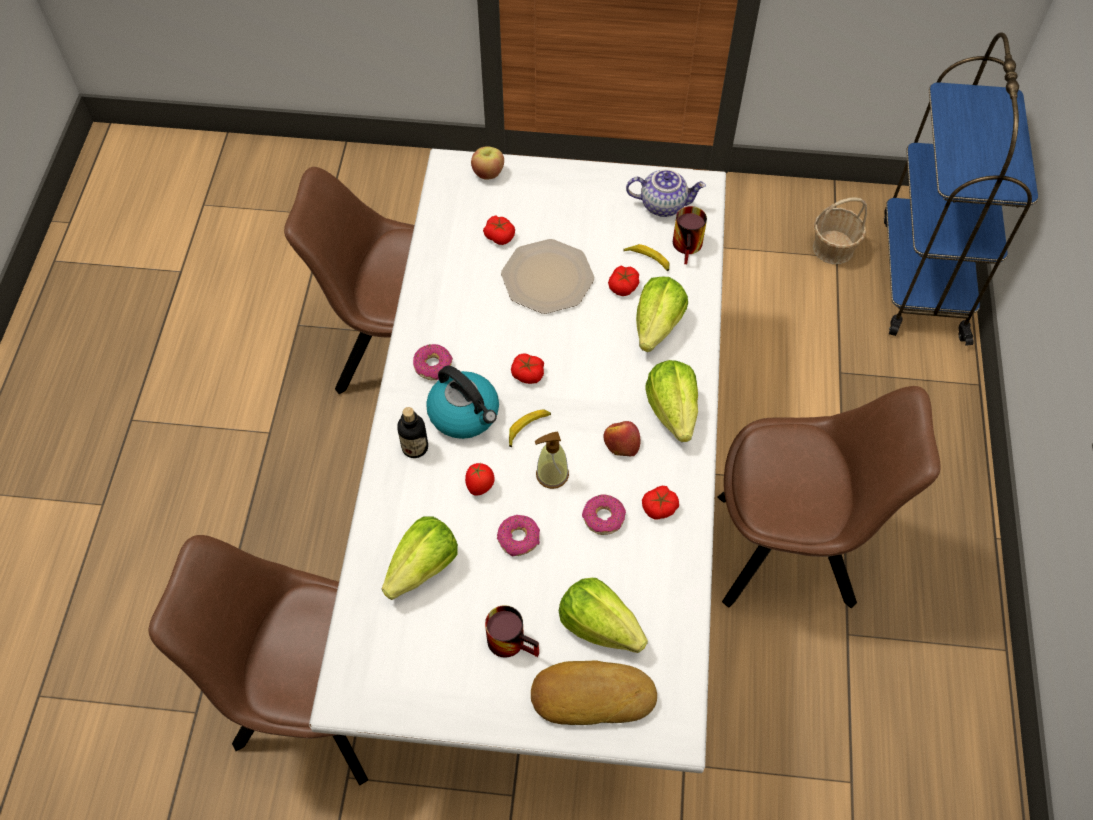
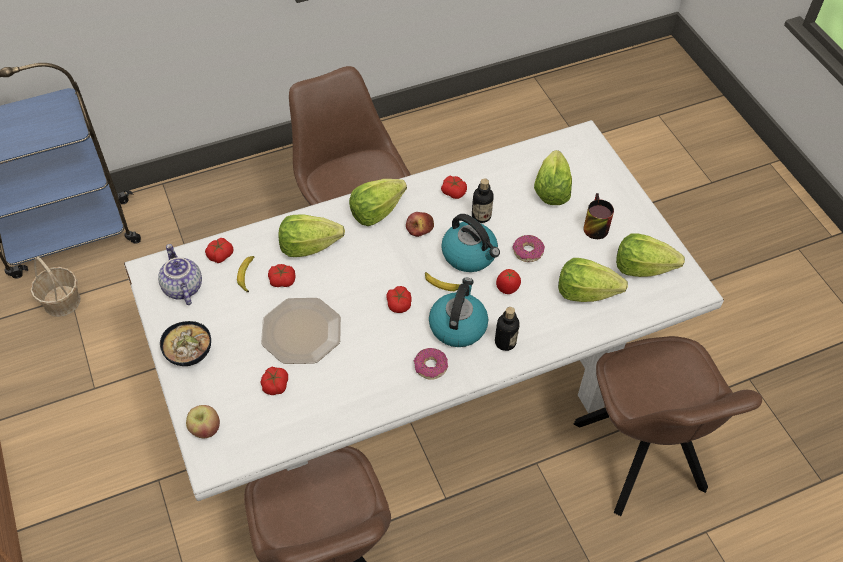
camera: 120 degrees left, 5 degrees down
(415, 657) = (642, 267): none -> lettuce
(552, 475) = (470, 255): soap dispenser -> kettle
(576, 186) = (190, 355): none -> bowl
(591, 694) = (593, 177): bread -> none
(603, 518) = (481, 216): donut -> bottle
(690, 247) = (220, 255): mug -> tomato

